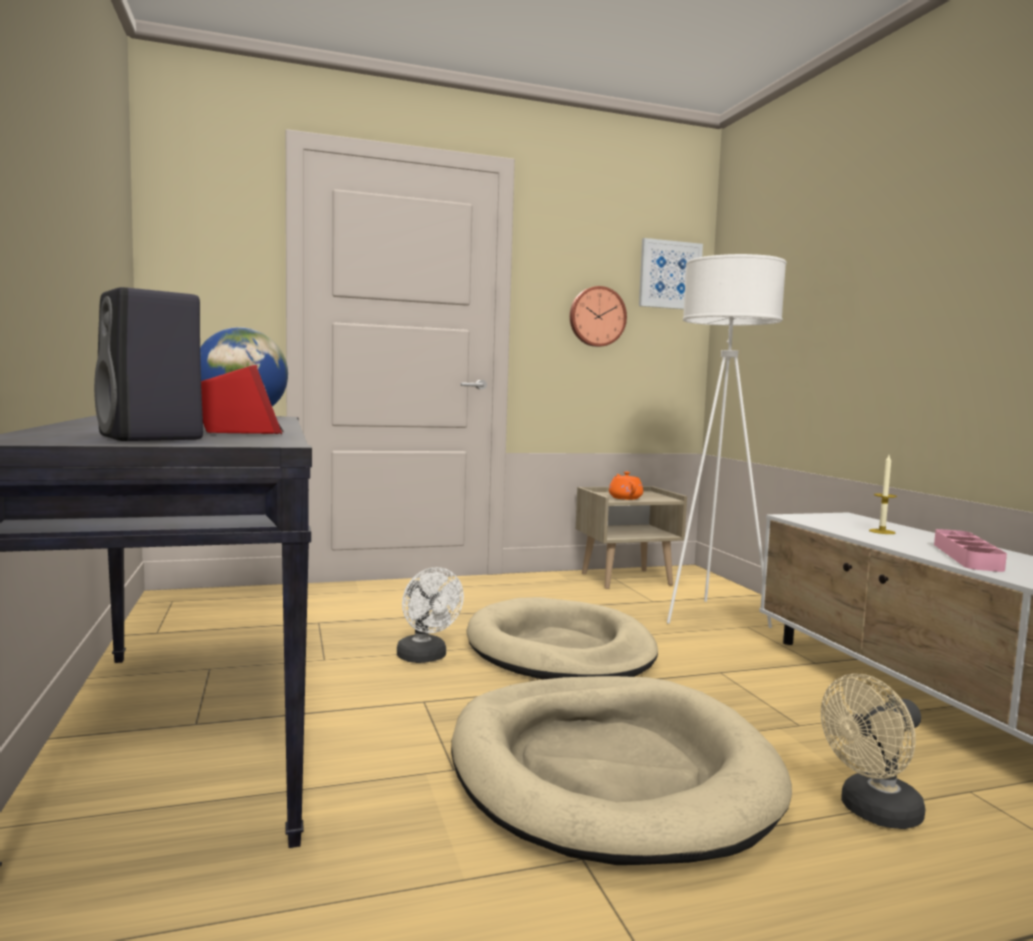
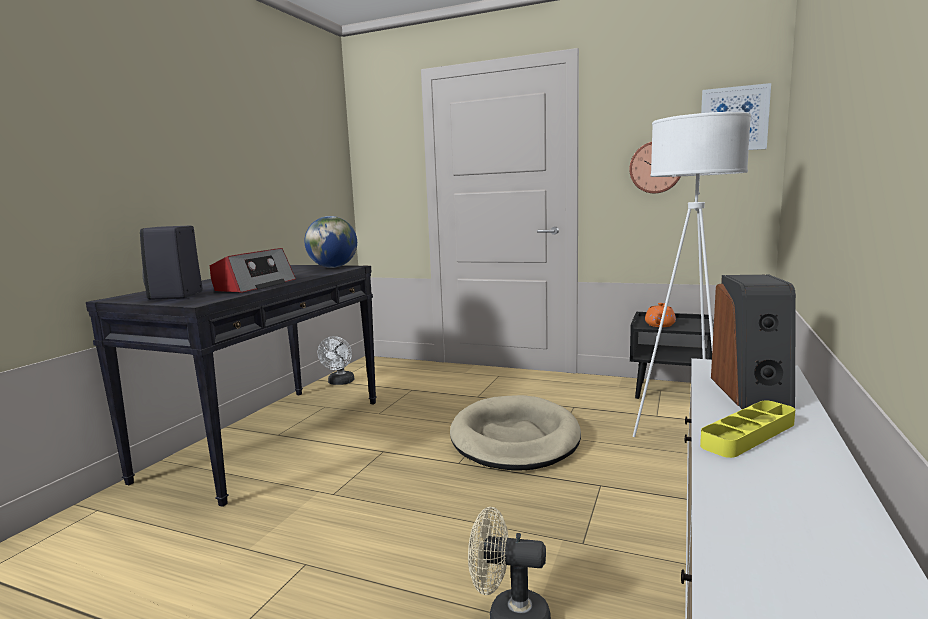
camera: 40 degrees right, 5 degrees up
(425, 658) = (428, 425): white fan -> white fan (340, 383)
(609, 772) = (400, 525): beige dog bed -> none
(626, 579) = (670, 392): beige nightstand -> black nightstand
(882, 531) = (752, 392): candle -> speaker
(966, 556) = (748, 434): pink tray -> yellow tray

